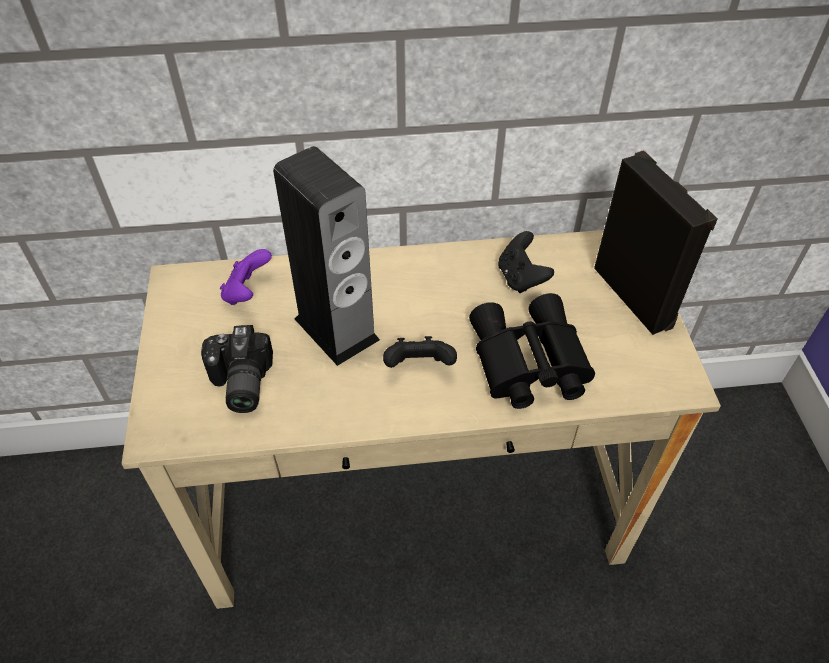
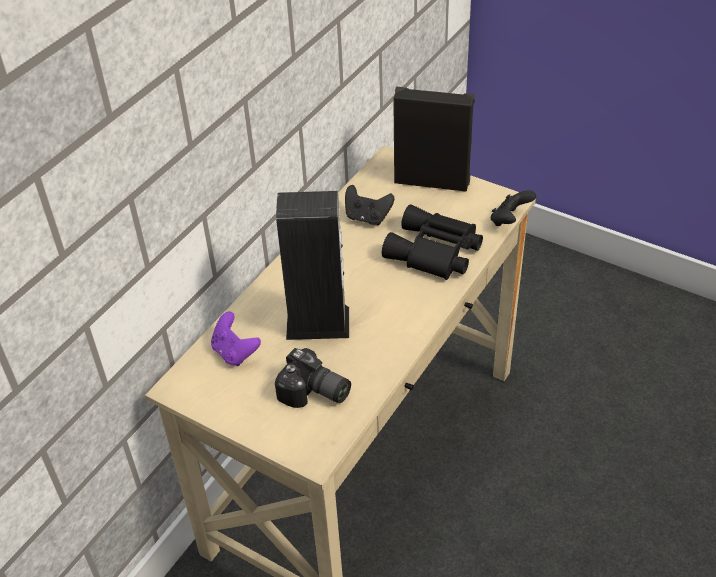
camera: 50 degrees left, 5 degrees down
(419, 367) = (389, 300): black game controller -> black game controller (510, 220)

